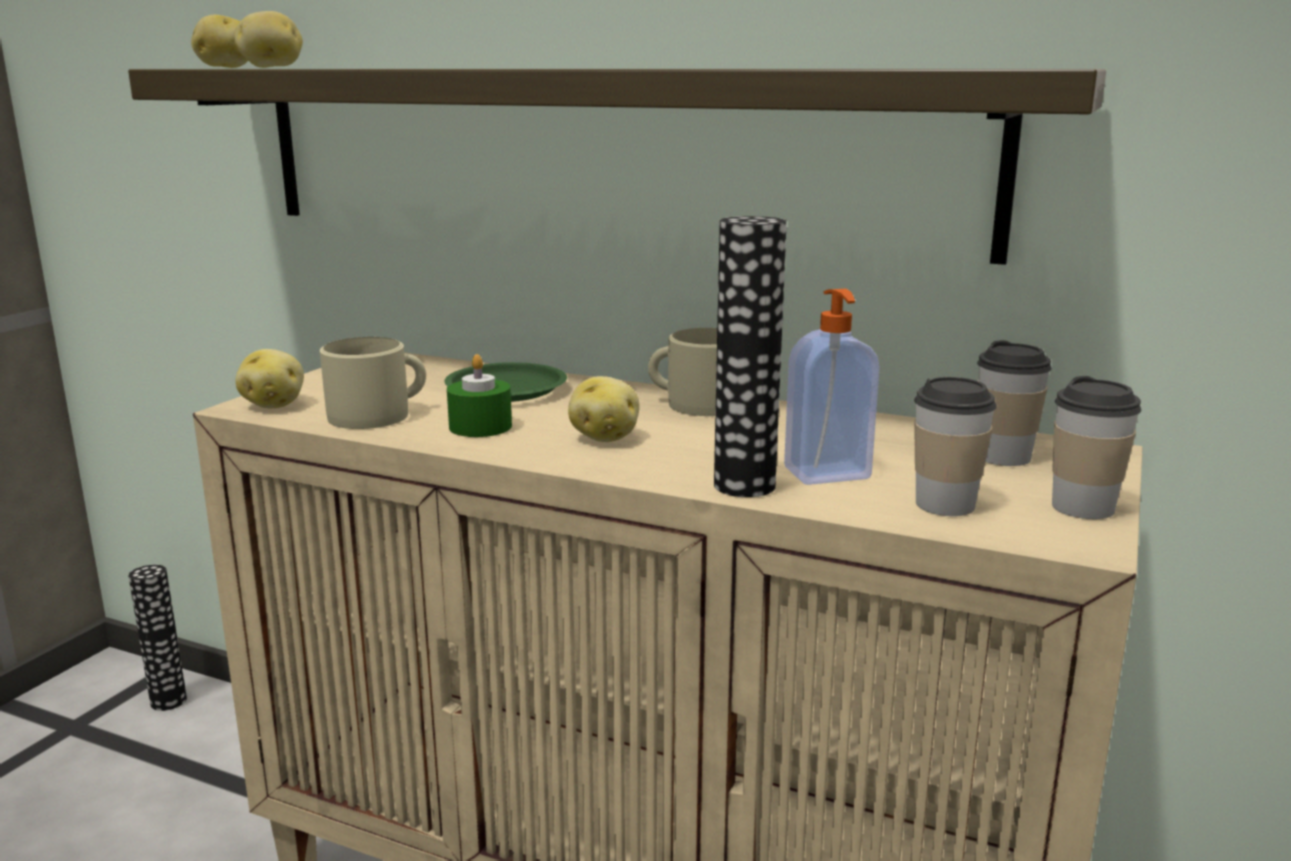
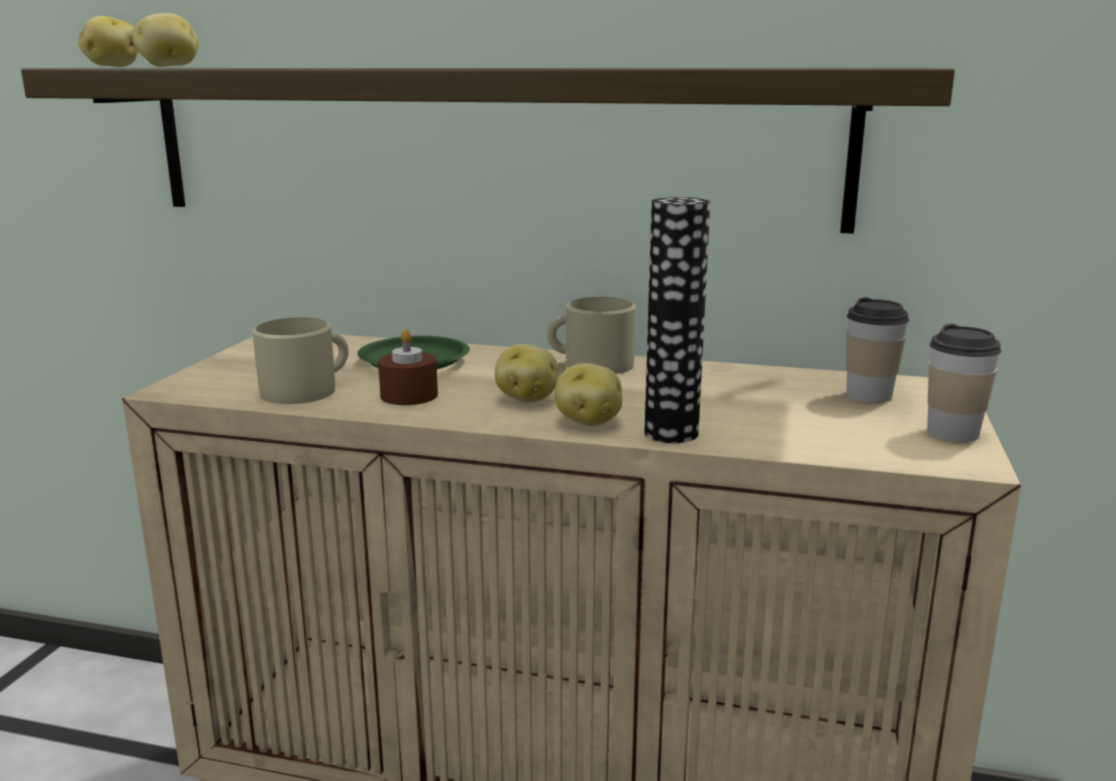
camera: 10 degrees left, 0 degrees up
(168, 701) = (56, 679): vase -> none
(274, 405) = (200, 386): potato -> potato (588, 421)
(480, 427) = (409, 395): green candle -> brown candle
(828, 474) = (736, 419): soap dispenser -> none
(945, 504) = (844, 438): cup -> none

